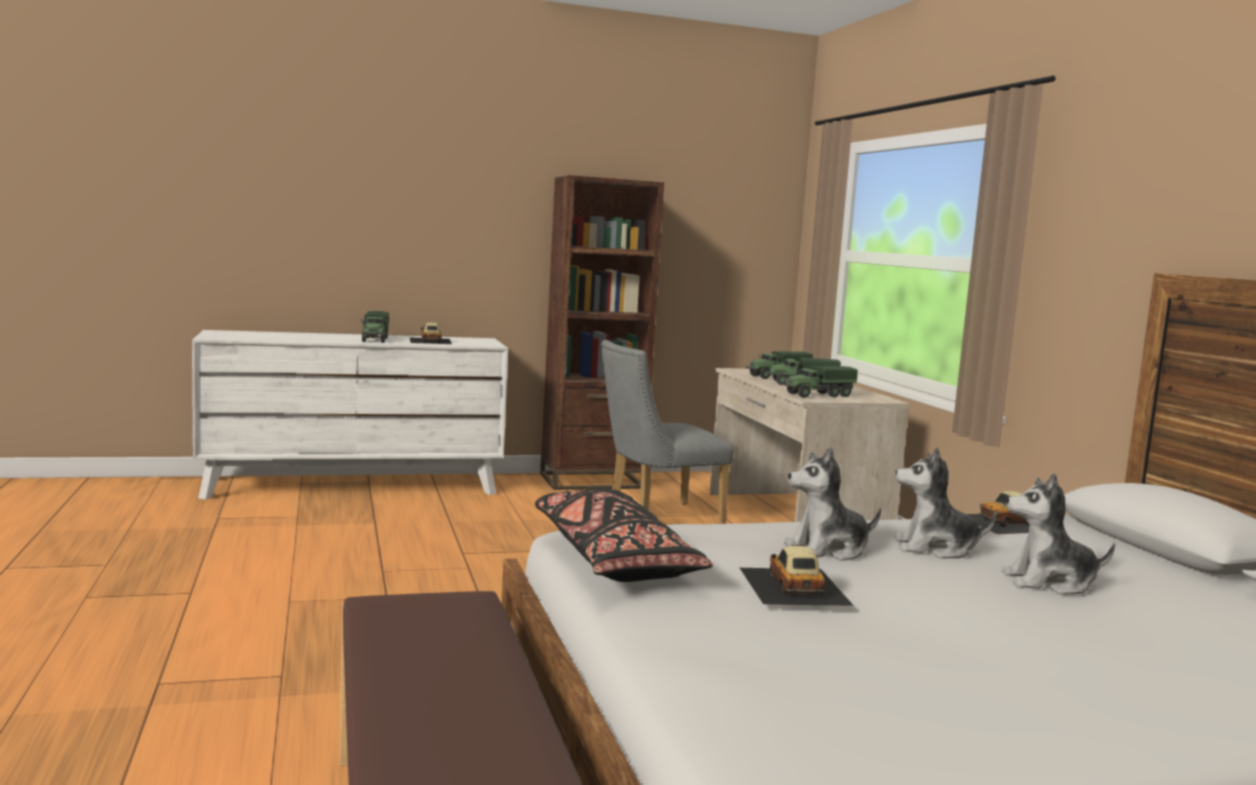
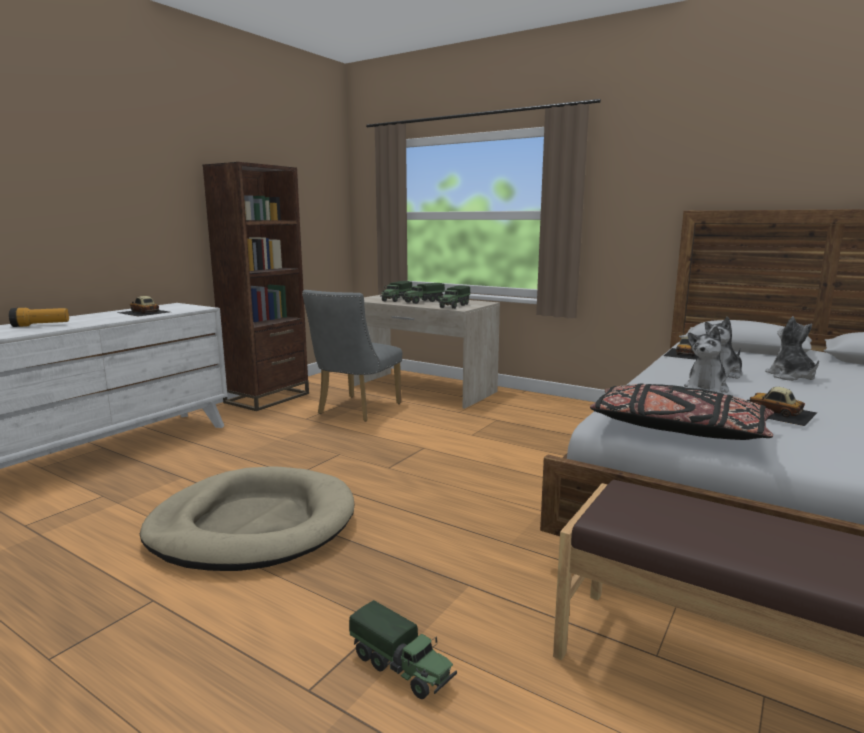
camera: 40 degrees left, 5 degrees up
(319, 337) = (41, 325): none -> flashlight
(347, 575) = (253, 525): none -> beige dog bed
(375, 339) = (97, 319): toy truck -> toy truck (402, 668)
(1049, 583) = (791, 377): plush toy -> plush toy turned 120 degrees clockwise

